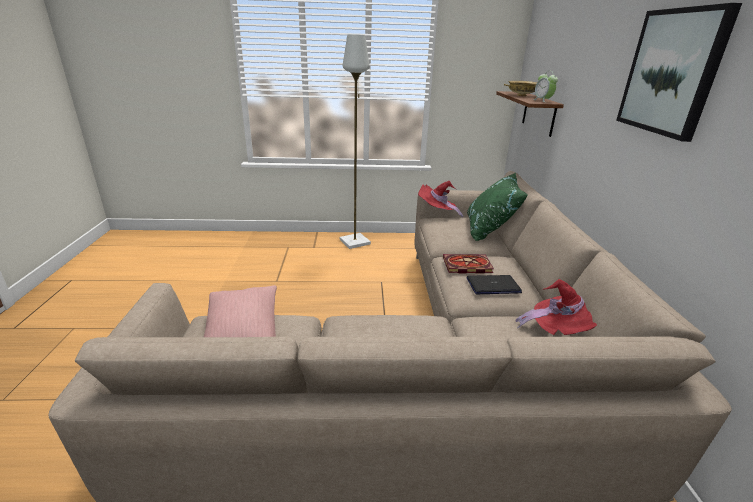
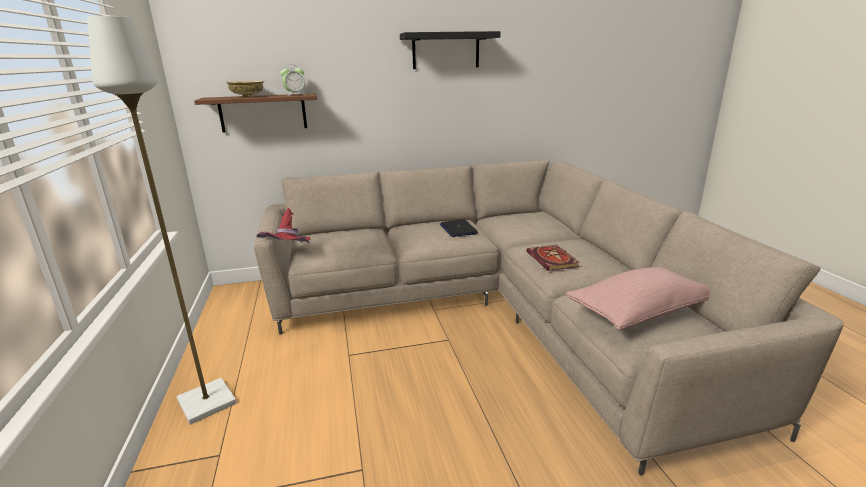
camera: 100 degrees left, 5 degrees down
(466, 266) = (429, 238): book -> book (553, 260)
(489, 230) = (341, 231): green pillow -> none
(560, 330) = (501, 215): red hat -> none
(672, 72) = (446, 50): picture -> black shelf

